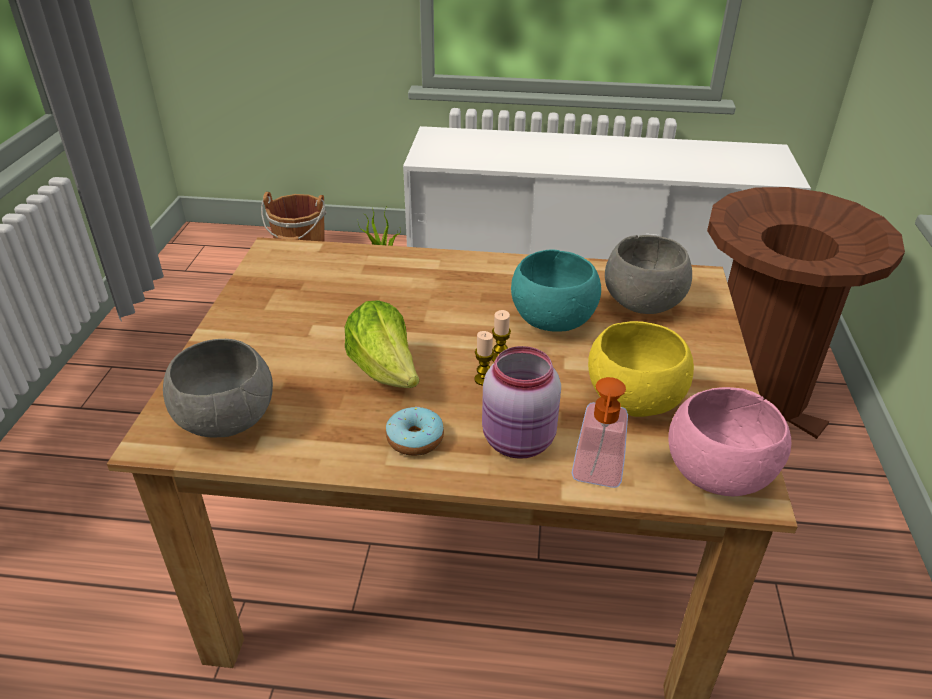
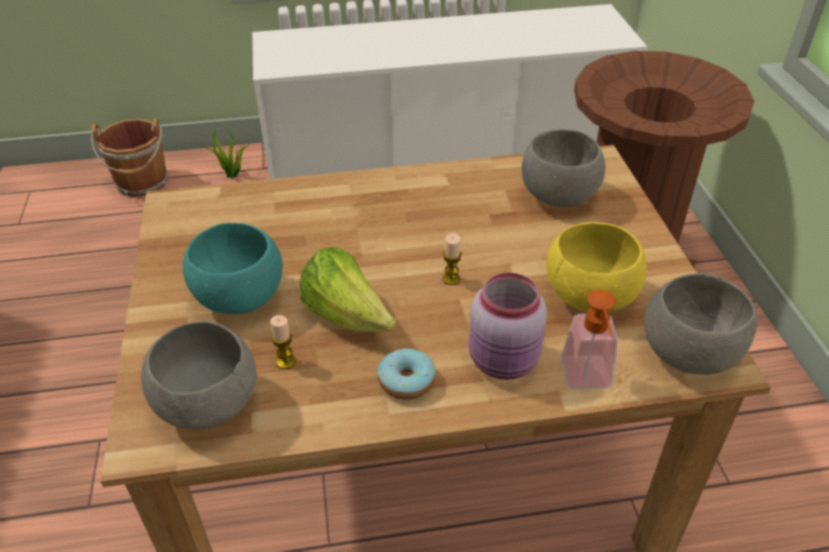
camera: 15 degrees left, 5 degrees up
(483, 379) = (445, 304): candle -> candle (286, 361)
(552, 321) = (484, 230): turquoise bowl -> turquoise bowl (239, 298)
(716, 473) = (687, 352): pink bowl -> grey bowl

